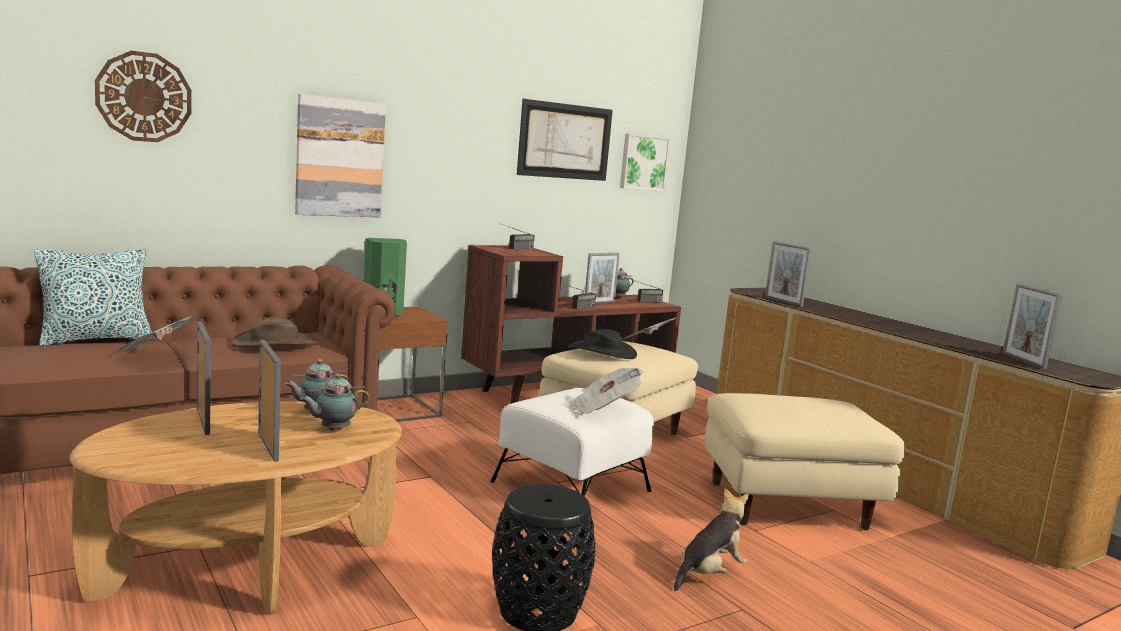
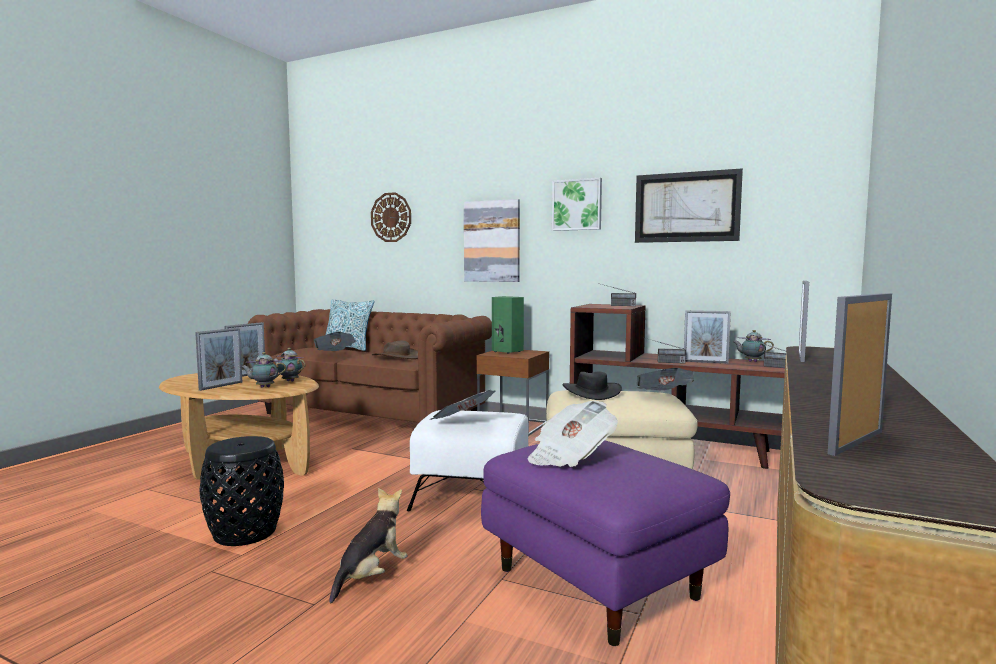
camera: 60 degrees right, 5 degrees down
(333, 429) = (264, 387): teapot -> teapot turned 45 degrees counterclockwise
(643, 162) = (794, 217): picture -> picture (577, 205)
(709, 574) = (371, 576): plush toy -> plush toy turned 75 degrees counterclockwise
(789, 506) = (598, 585): beige ottoman -> purple ottoman
(791, 411) = (569, 457): none -> newspaper

